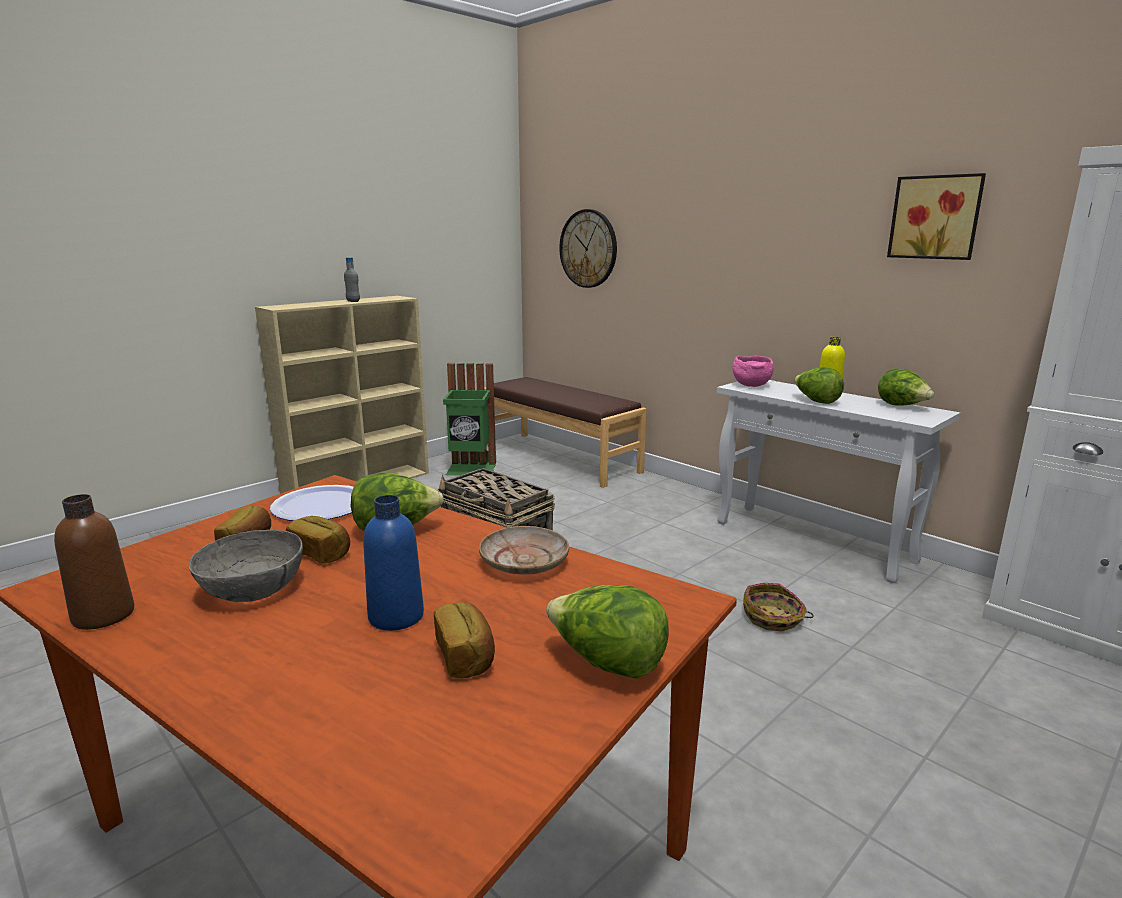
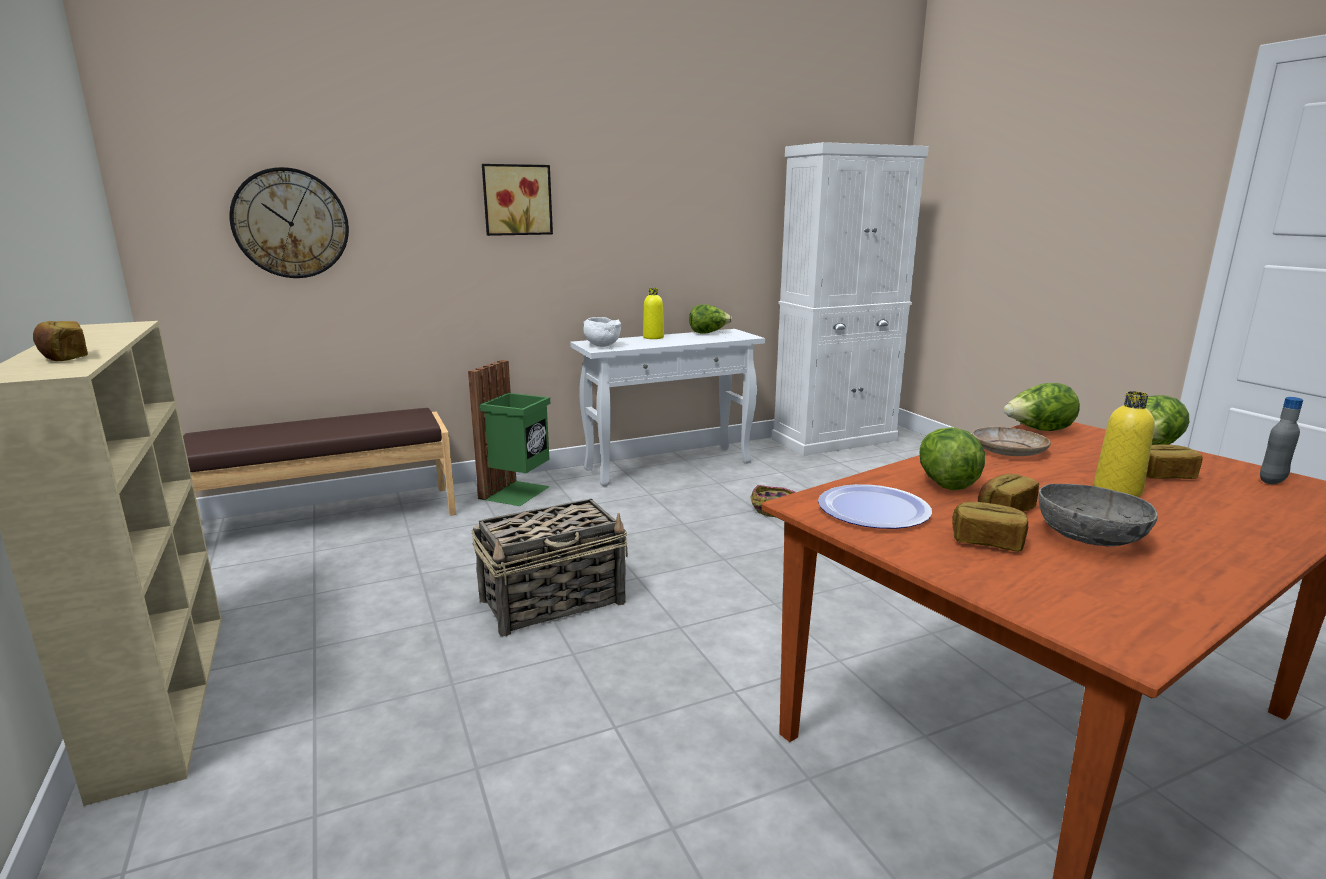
camera: 70 degrees left, 0 degrees up
(103, 616) = (1181, 603): brown bottle -> none
(311, 304) = (63, 357): none -> bread
(353, 301) = (97, 341): grey bottle -> grey bottle (1272, 481)
(396, 616) = (1117, 490): blue bottle -> yellow bottle
(471, 469) = (264, 582): green trash can -> green trash can (517, 492)
(751, 385) = (601, 346): pink bowl -> white bowl
(816, 401) = (673, 343): lettuce -> lettuce (1038, 431)
(935, 217) = (696, 185): picture -> picture (517, 200)

